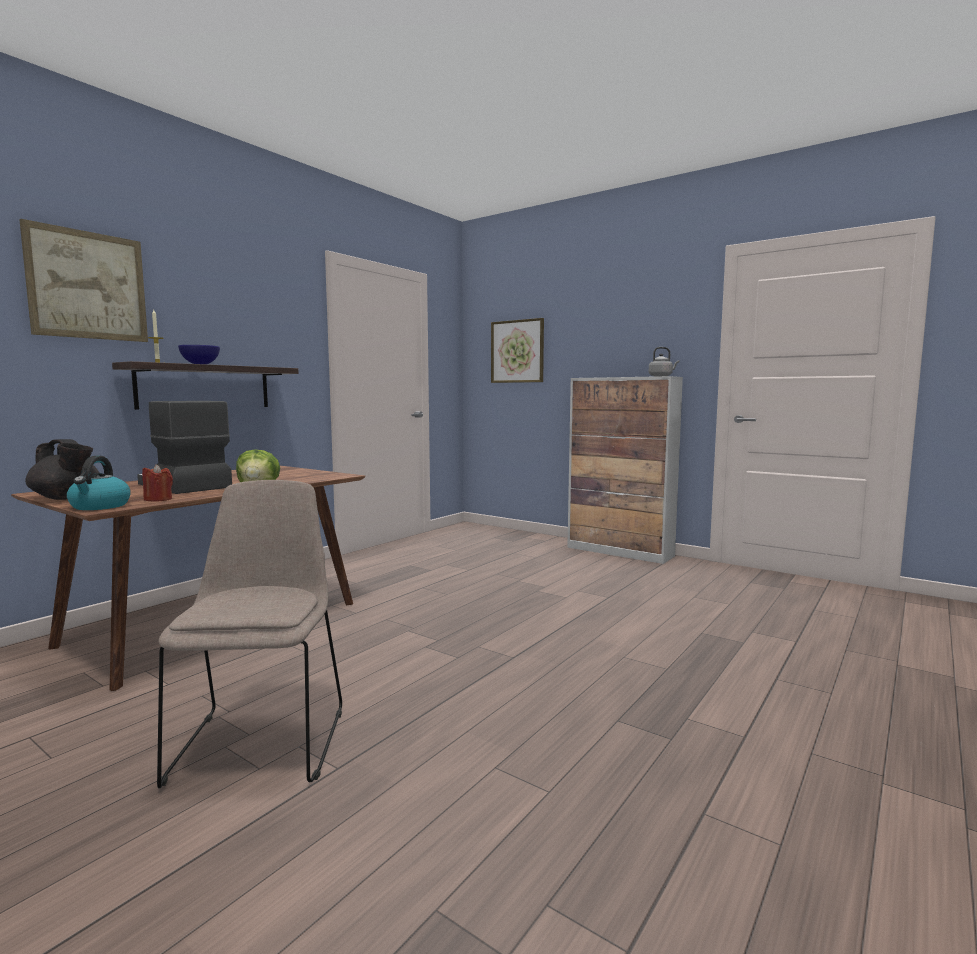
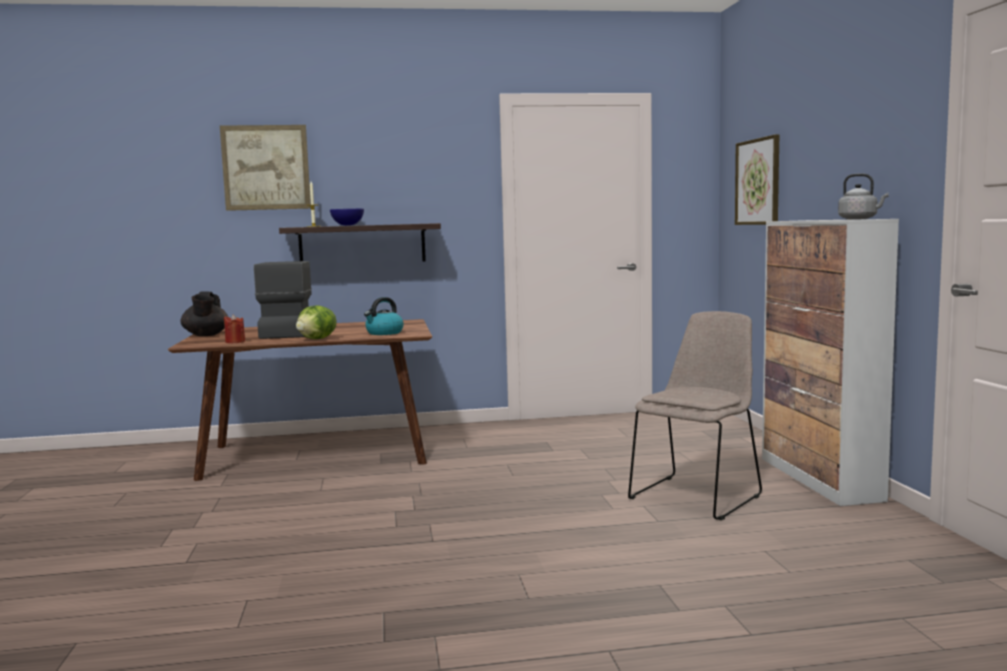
camera: 45 degrees right, 0 degrees up
(100, 506) = (194, 343): kettle -> kettle (384, 333)
(261, 740) = (190, 533): beige chair -> beige chair (697, 495)

